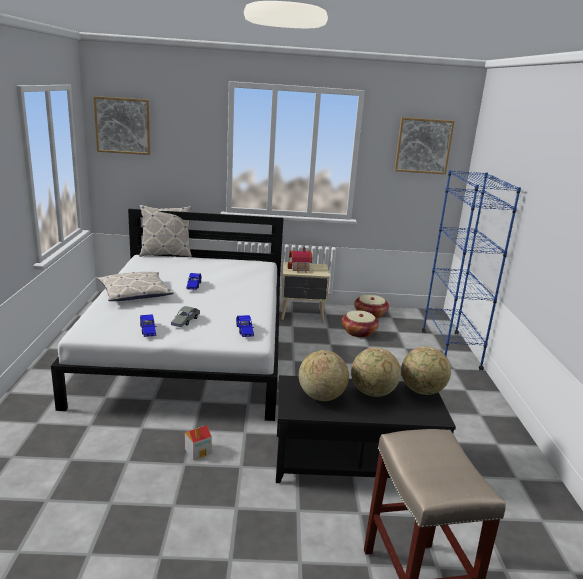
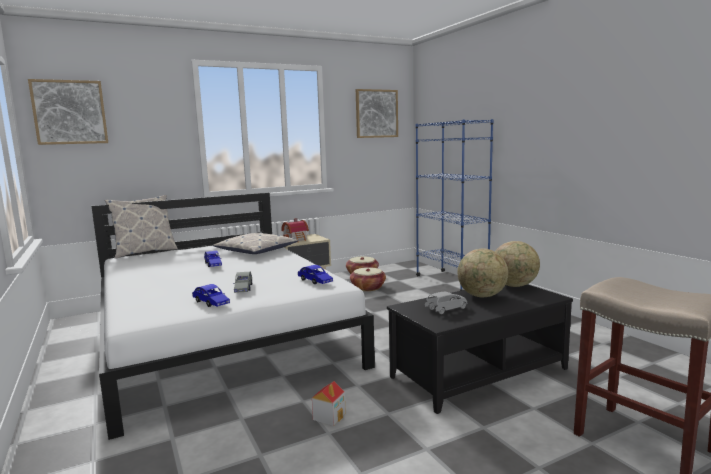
camera: 25 degrees left, 10 degrees down
(135, 293) = (152, 282): pillow -> pillow (256, 250)
(321, 396) = (446, 309): globe -> grey toy car

